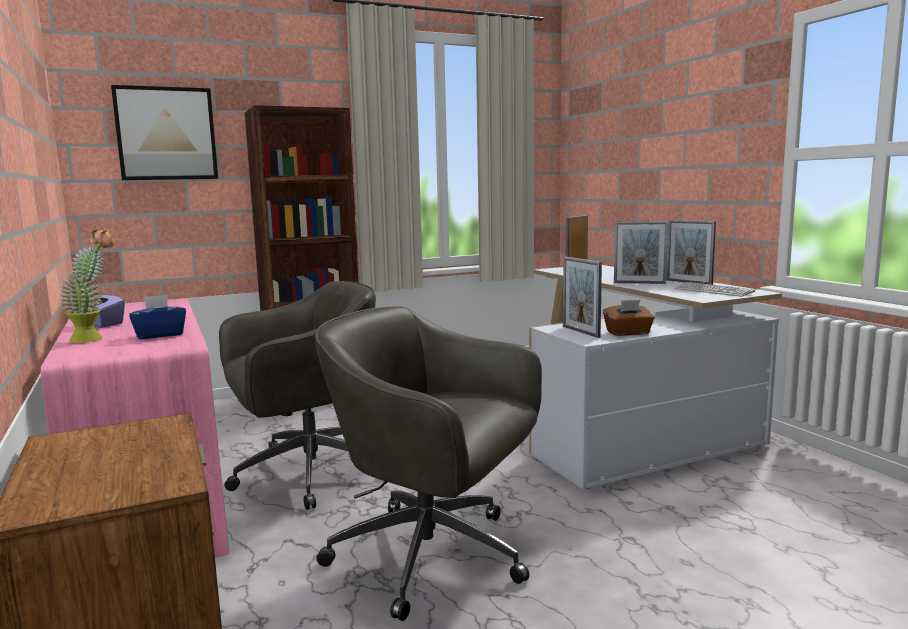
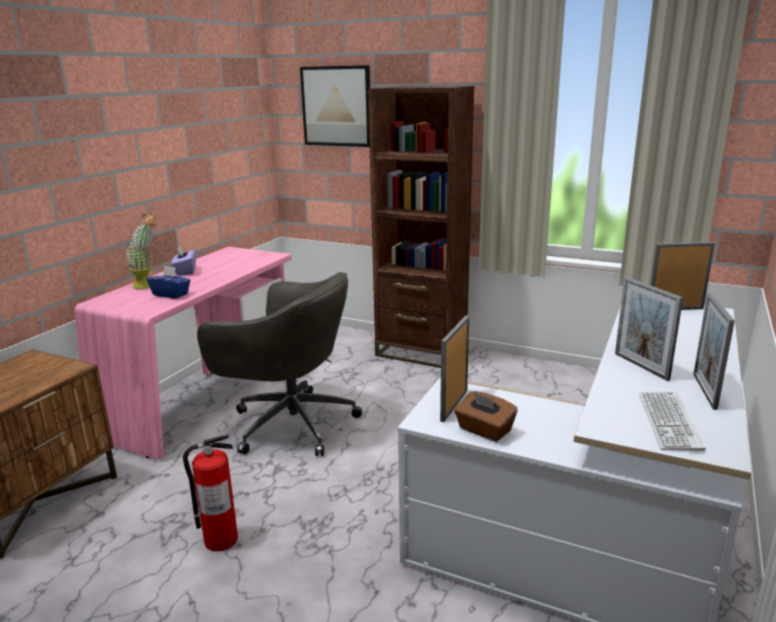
camera: 50 degrees right, 10 degrees up
(434, 557) = (220, 539): grey office chair -> fire extinguisher

